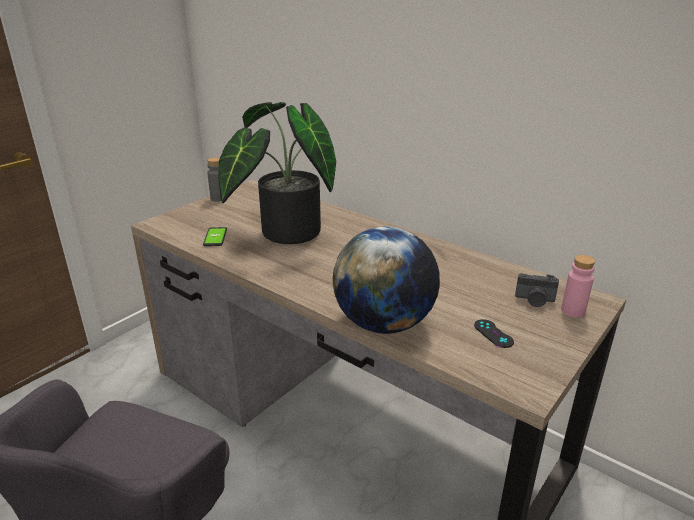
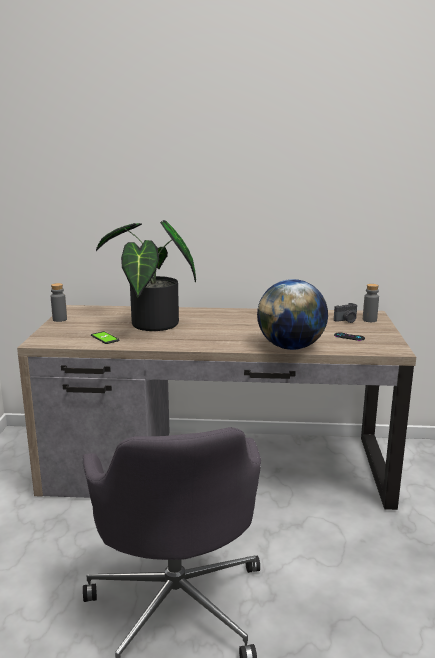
camera: 35 degrees left, 10 degrees down
(573, 311) = (369, 320): pink bottle -> grey bottle

